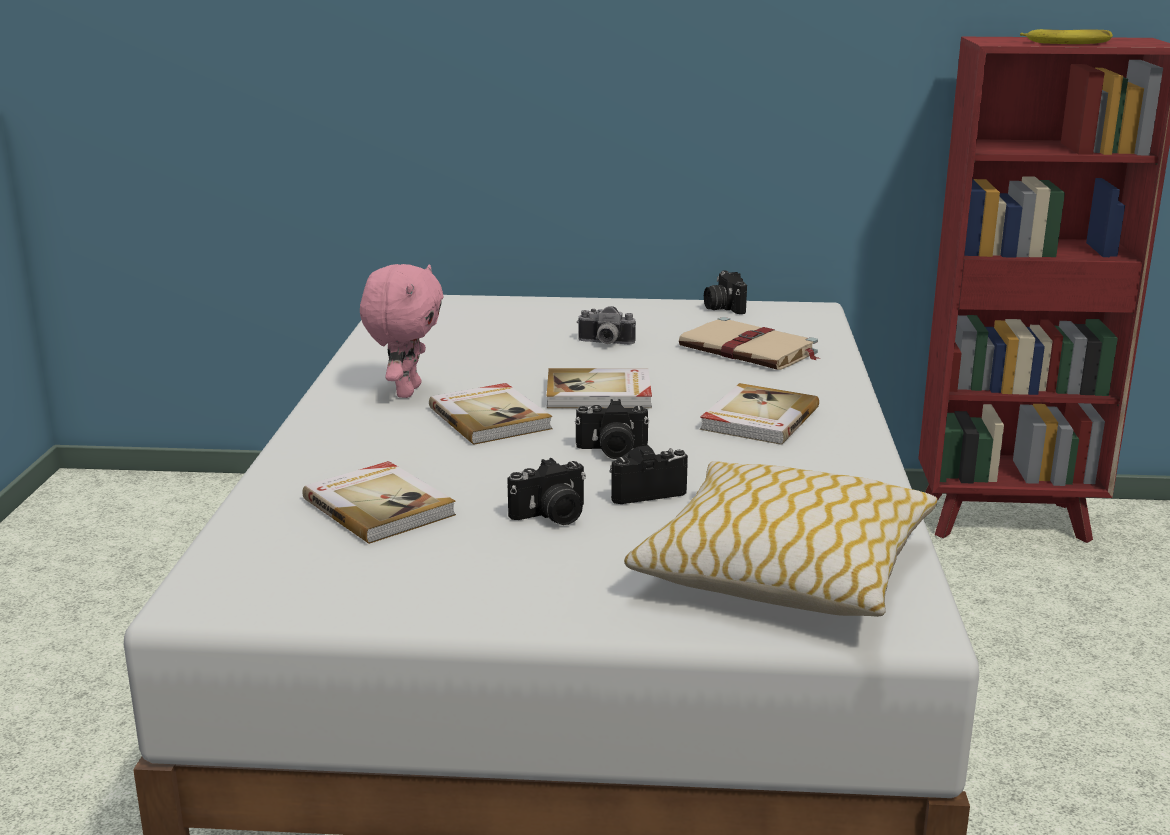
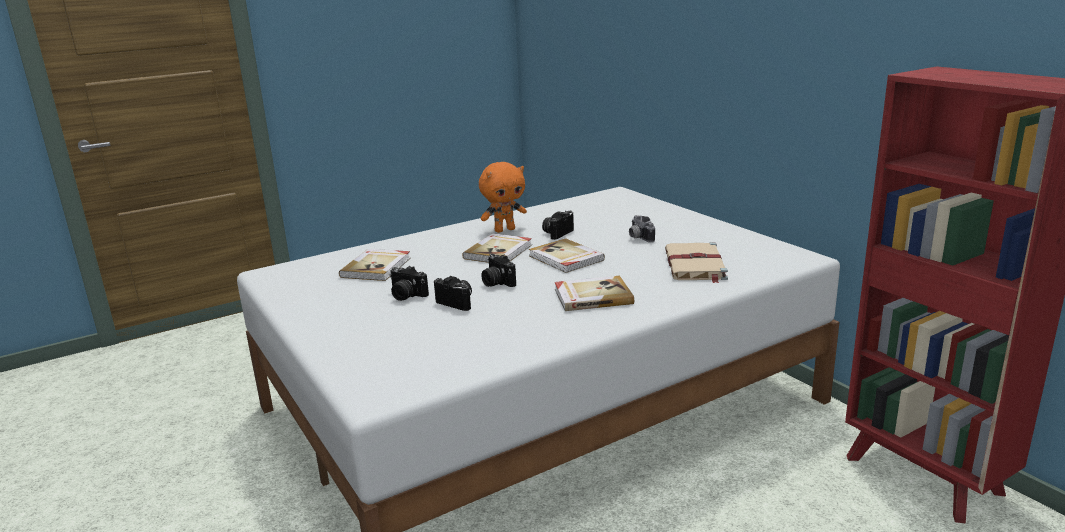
camera: 55 degrees right, 0 degrees up
(406, 391) = (504, 230): pink plush toy -> orange plush toy
(723, 307) = (753, 240): camera -> camera (557, 233)
(784, 569) = (407, 354): pillow -> none
(1069, 42) = (979, 79): banana -> none

